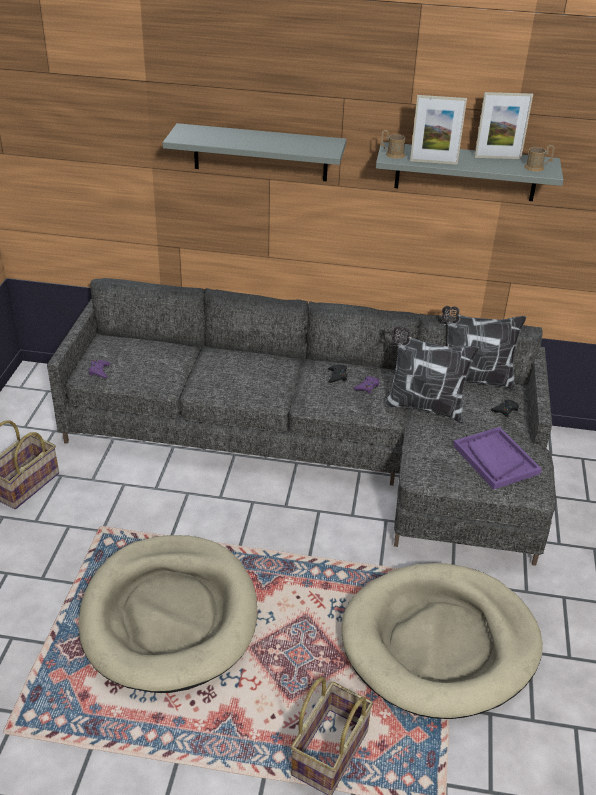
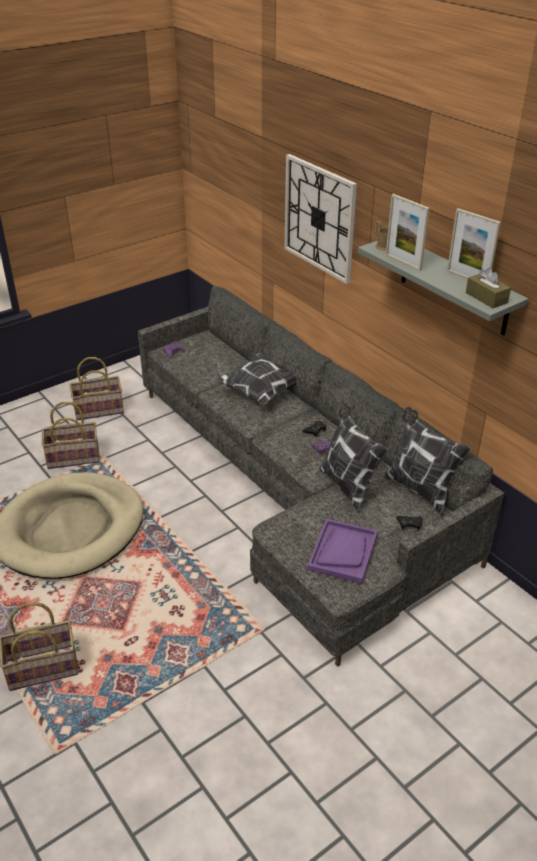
camera: 45 degrees right, 0 degrees up
(67, 547) = (73, 457): none -> basket
(242, 366) = (261, 391): none -> pillow
(260, 152) = (319, 218): grey shelf -> wall clock
(440, 643) = (194, 662): beige dog bed -> none
(537, 167) = (486, 298): brown mug -> brown tissue box

